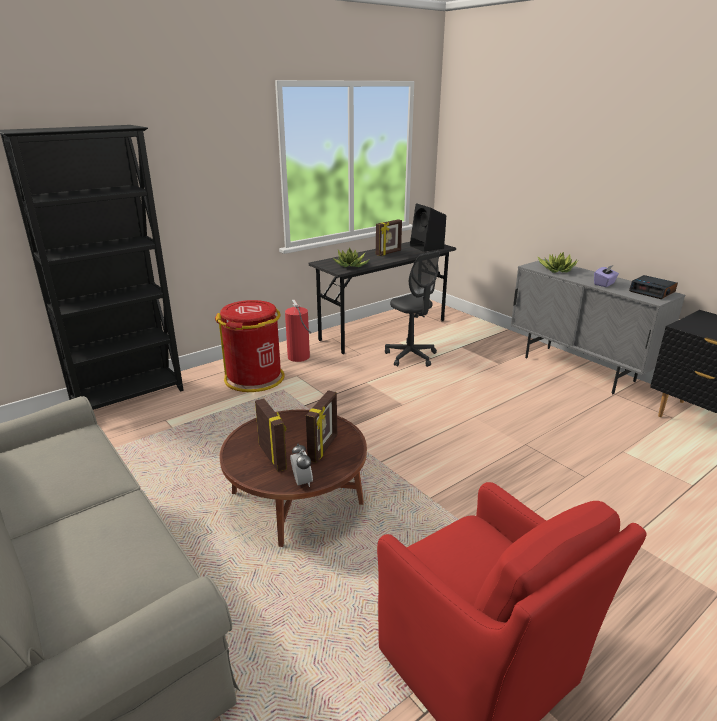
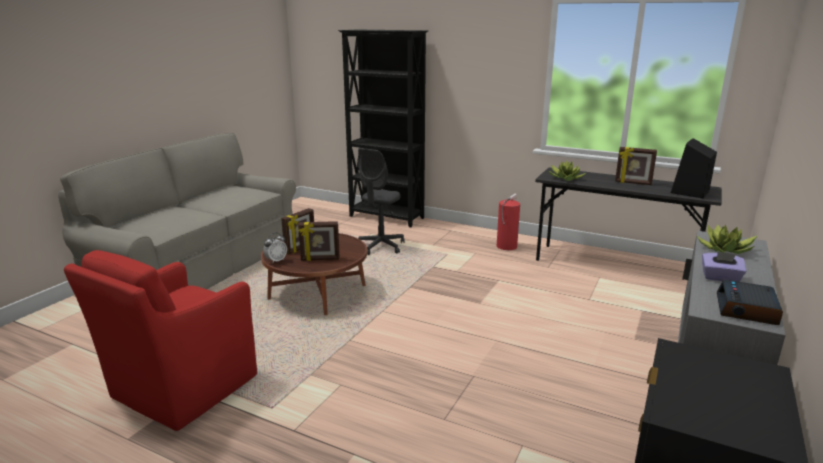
camera: 65 degrees right, 5 degrees down
(255, 378) = (453, 241): red trash can -> none
(411, 356) = (576, 289): grey office chair -> grey office chair (381, 246)

